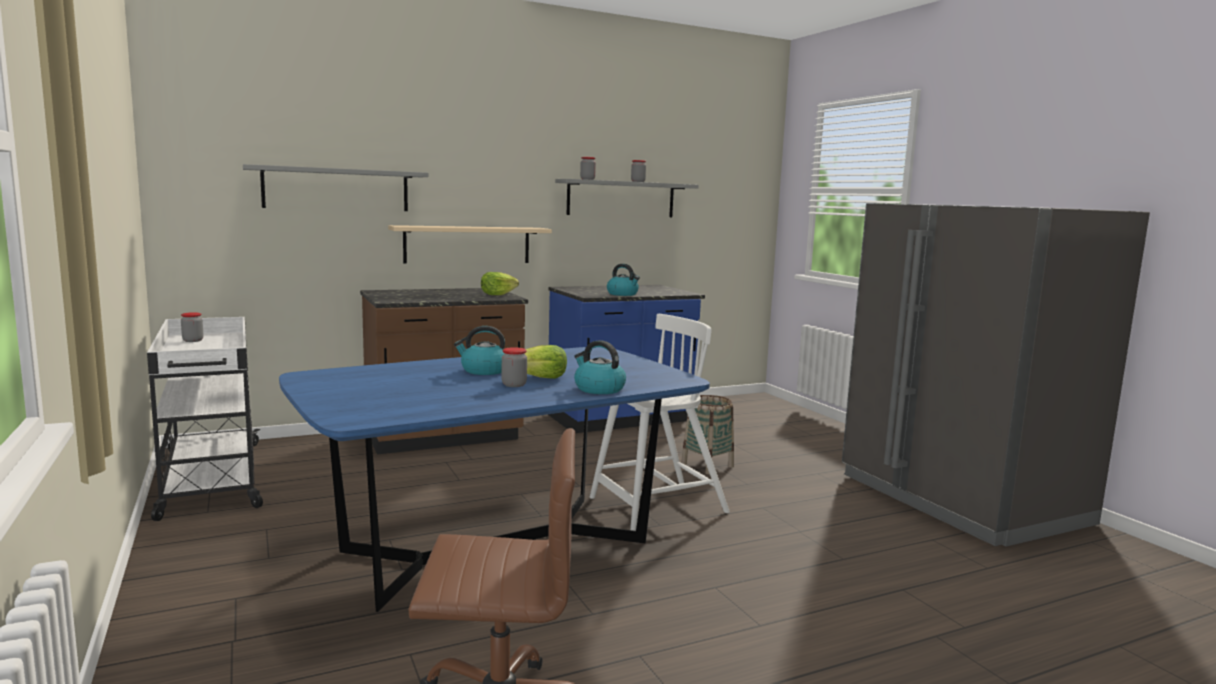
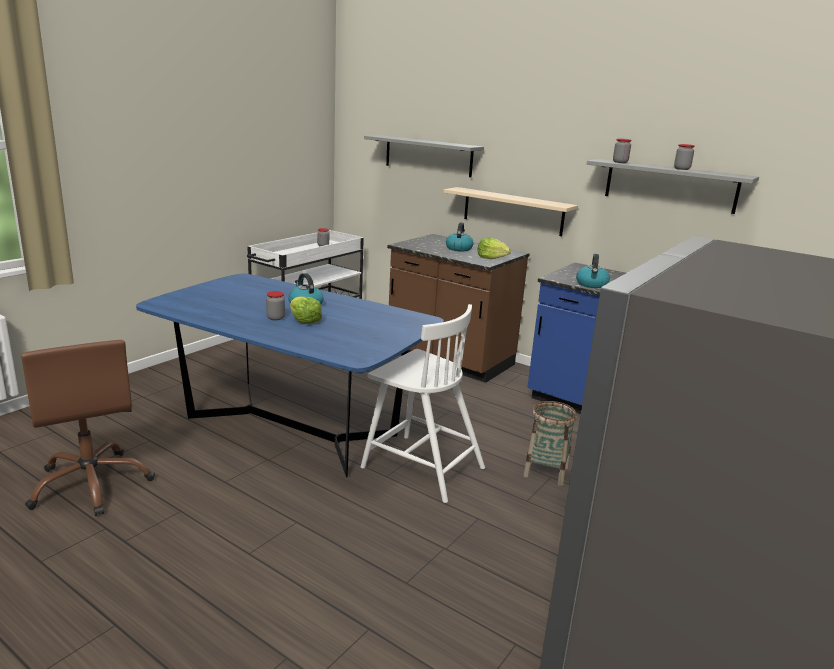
camera: 60 degrees right, 10 degrees up
(598, 389) = (292, 339): kettle -> kettle (459, 248)

